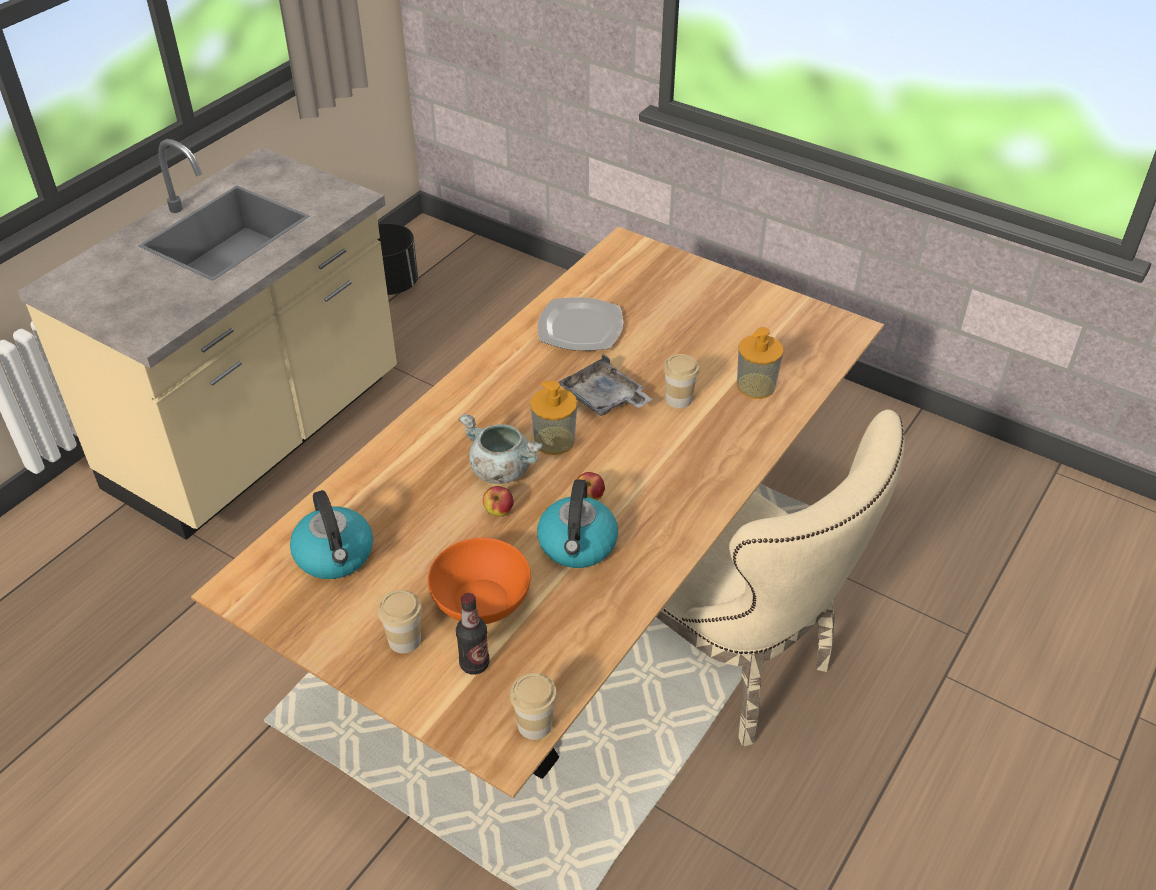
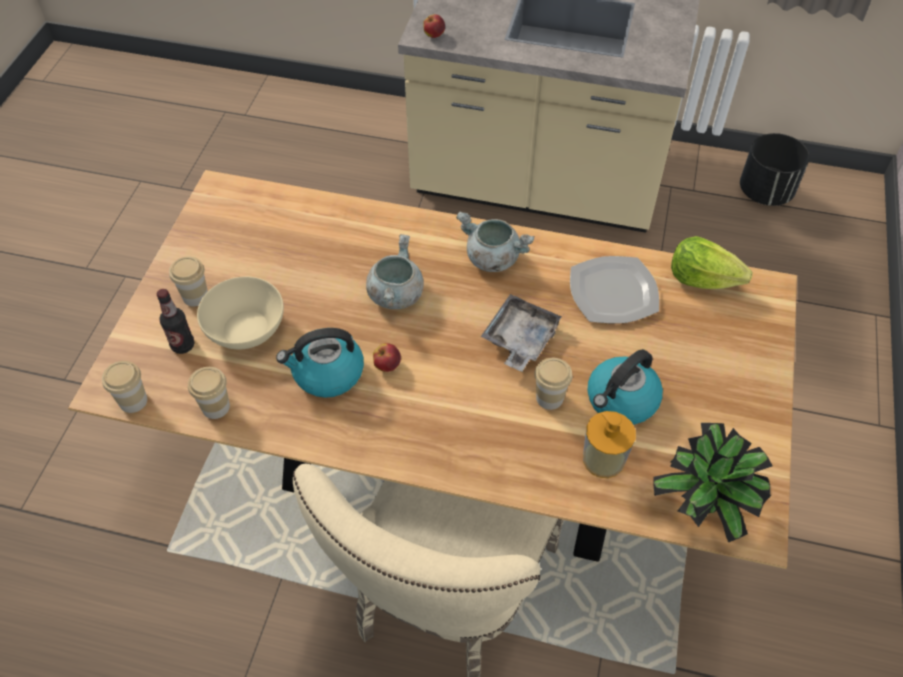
camera: 70 degrees right, 10 degrees up
(335, 556) = (265, 228): kettle -> kettle (621, 401)
(481, 602) = (245, 329): orange bowl -> beige bowl
(494, 390) = (492, 258): none -> grey cooking pot
(499, 511) = (346, 309): apple -> apple (434, 35)
(554, 441) = (447, 319): soap dispenser -> none
(578, 647) = (216, 407): none -> cup
(594, 274) = (702, 279): none -> lettuce
(822, 347) = (703, 509): none -> potted plant

